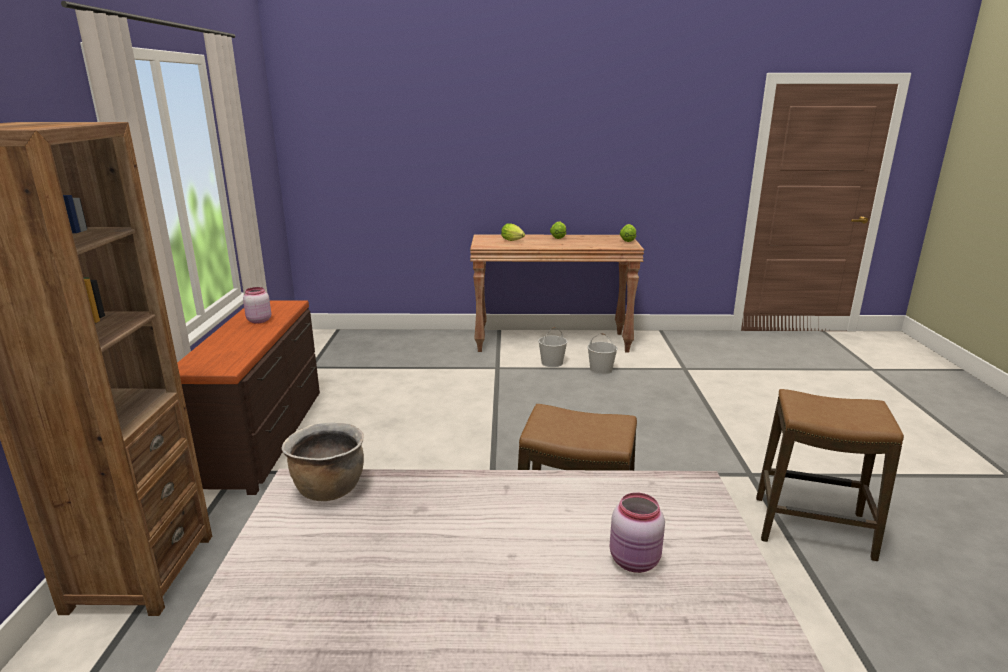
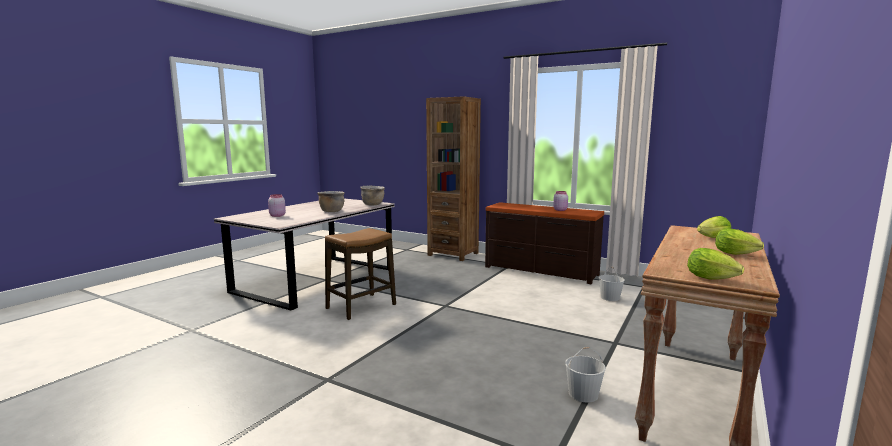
camera: 120 degrees right, 10 degrees down
(485, 504) = (331, 211): none -> brown cooking pot
(552, 362) = (619, 372): white bucket -> white bucket (610, 298)
(813, 528) = (259, 370): stool -> none

